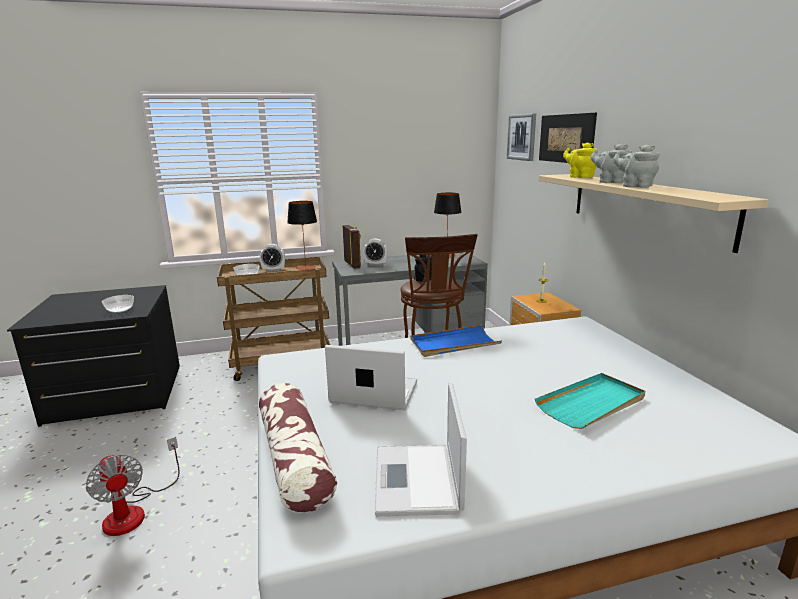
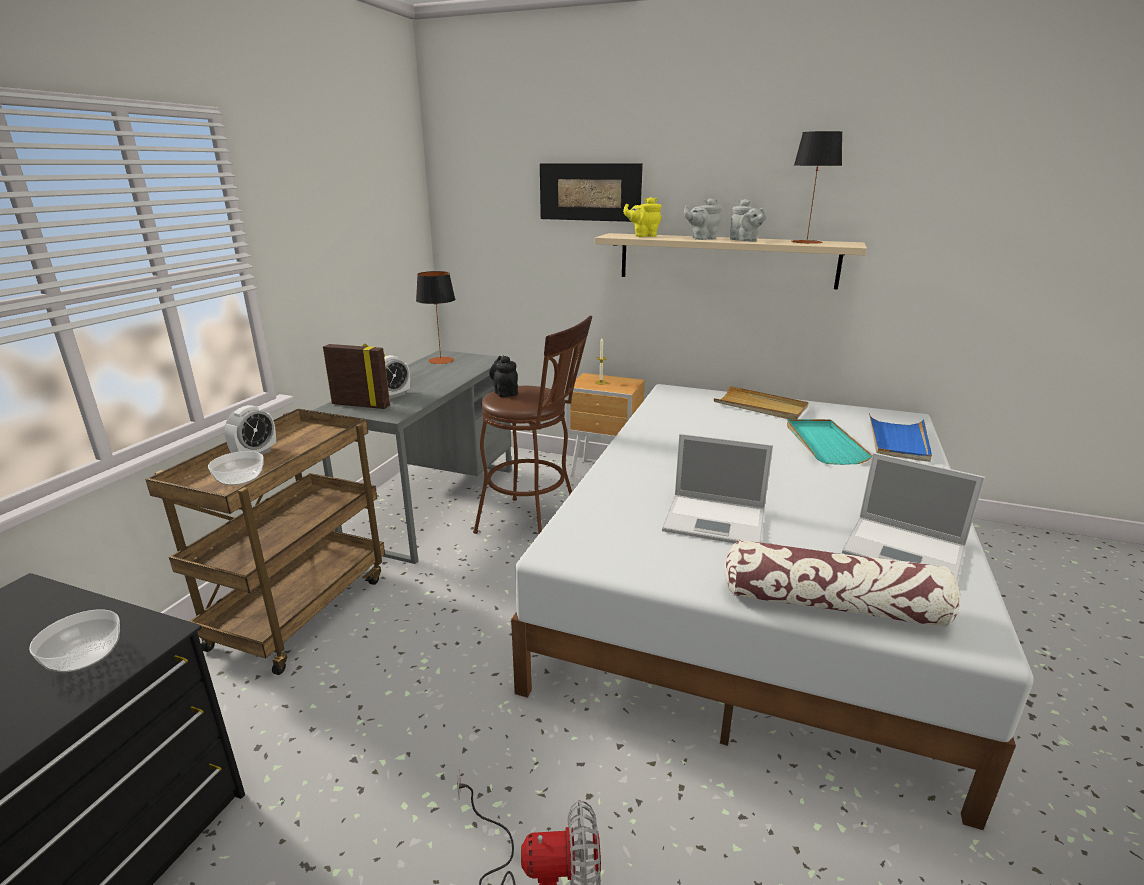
camera: 55 degrees left, 5 degrees up
(305, 268) = (300, 432): table lamp -> table lamp (806, 242)
(372, 392) = (716, 520): laptop -> laptop turned 120 degrees counterclockwise
(454, 344) = (647, 448): blue tray -> blue tray (898, 441)
(522, 137) = (495, 190): picture -> none
(623, 360) = (760, 407): none -> beige tray
(634, 186) = (745, 241): grey teapot -> grey teapot turned 105 degrees counterclockwise

